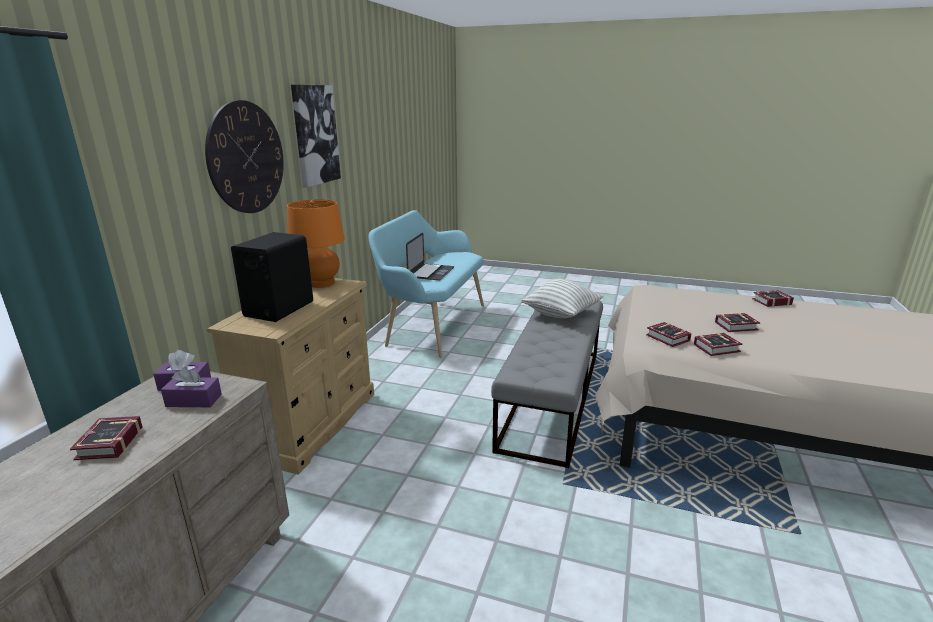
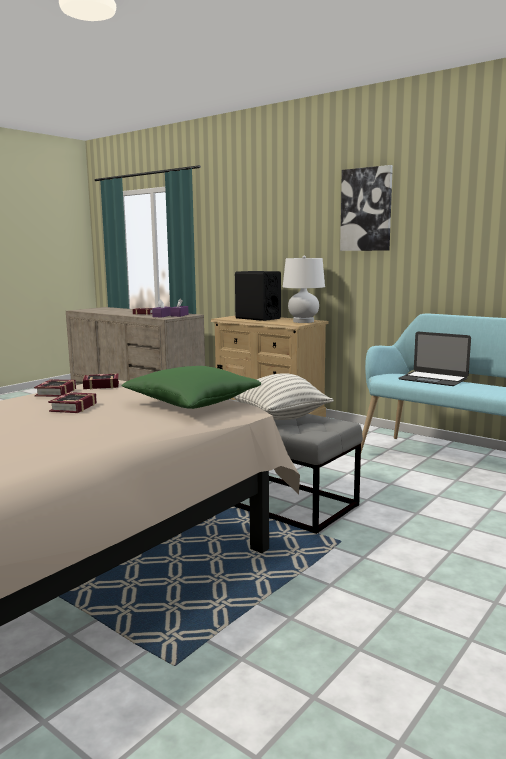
camera: 110 degrees right, 10 degrees down
(246, 158) = (293, 222): wall clock -> none
(321, 283) = (303, 321): orange table lamp -> white table lamp
(663, 297) = (192, 403): none -> green pillow
(769, 301) = (95, 443): book -> none

